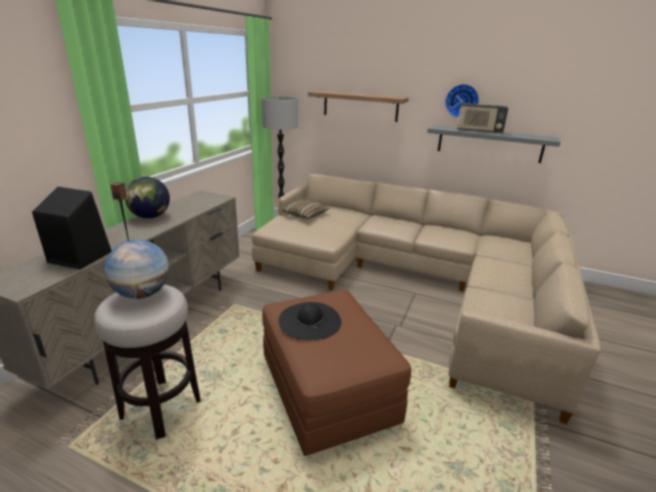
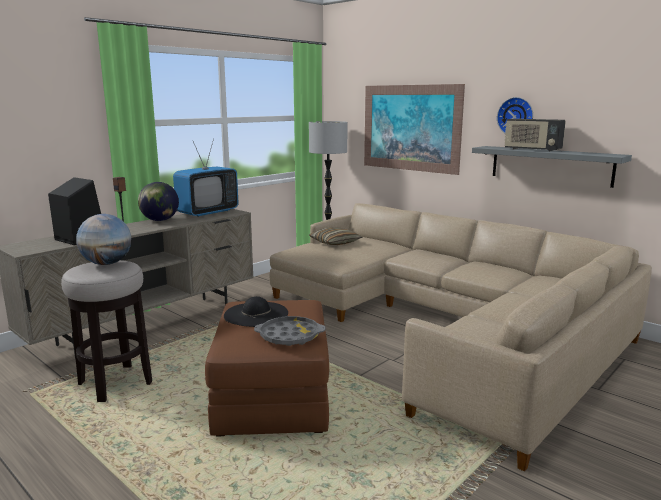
camera: 20 degrees right, 10 degrees down
(192, 200) = (207, 212): none -> television
(360, 106) = (410, 128): shelf -> picture
(363, 345) = (289, 336): none -> grey tray

